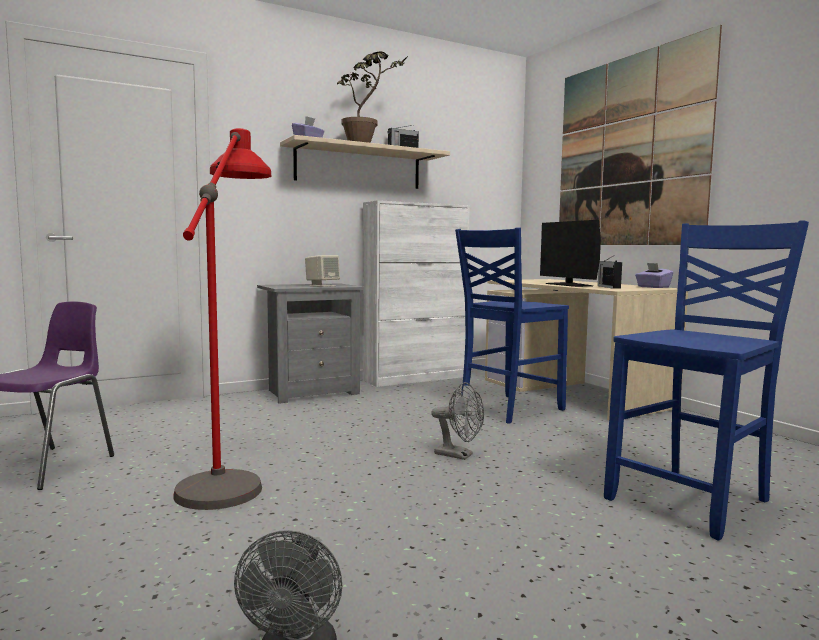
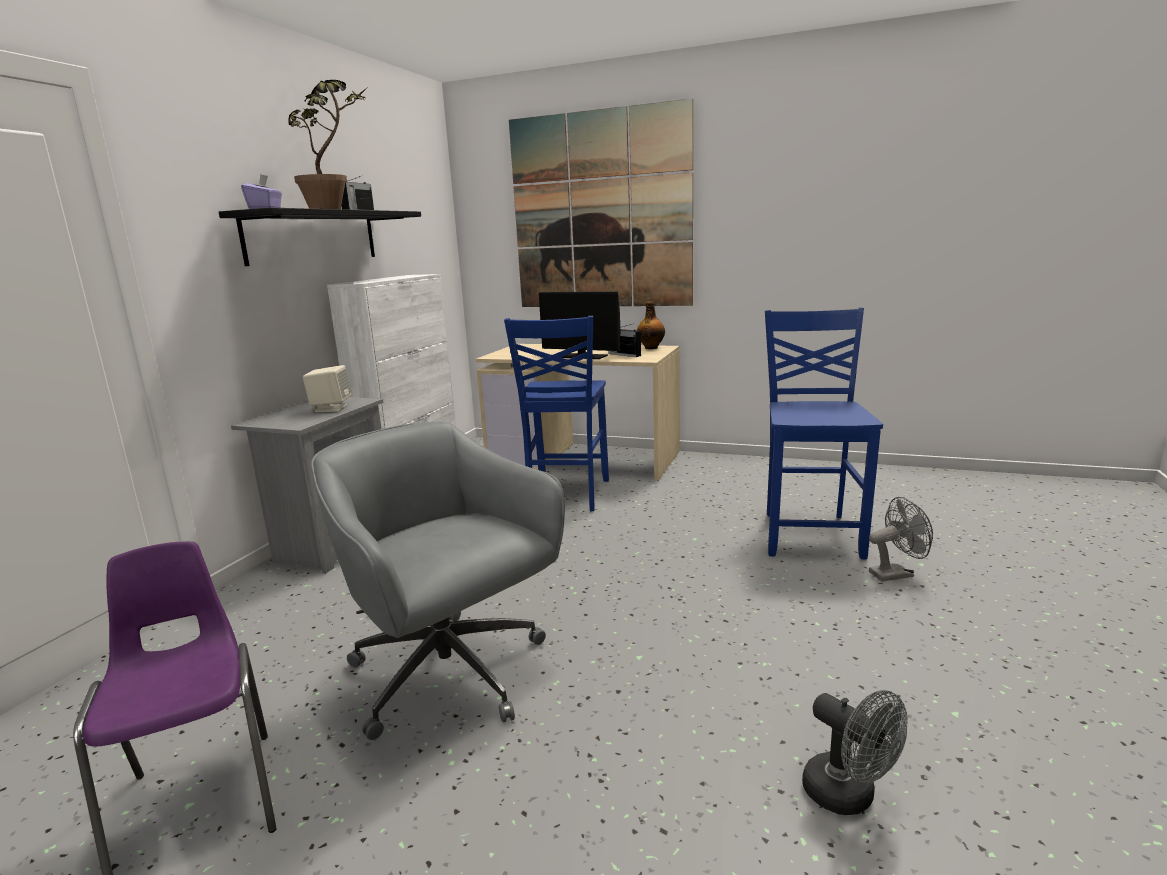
camera: 40 degrees left, 10 degrees up
(231, 469) = (451, 676): red floor lamp -> grey office chair
(359, 167) = (313, 237): beige shelf -> black shelf
(459, 455) = (617, 561): grey fan -> grey fan (896, 573)
(653, 287) = (651, 348): purple tissue box -> bottle

